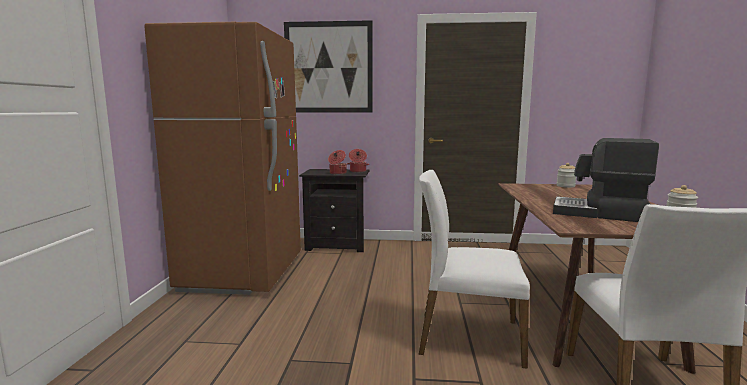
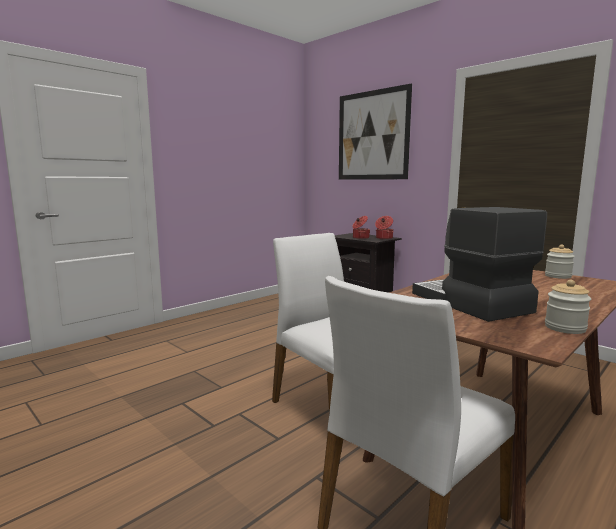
camera: 40 degrees right, 0 degrees up
(243, 273) = (261, 311): brown fridge -> none

